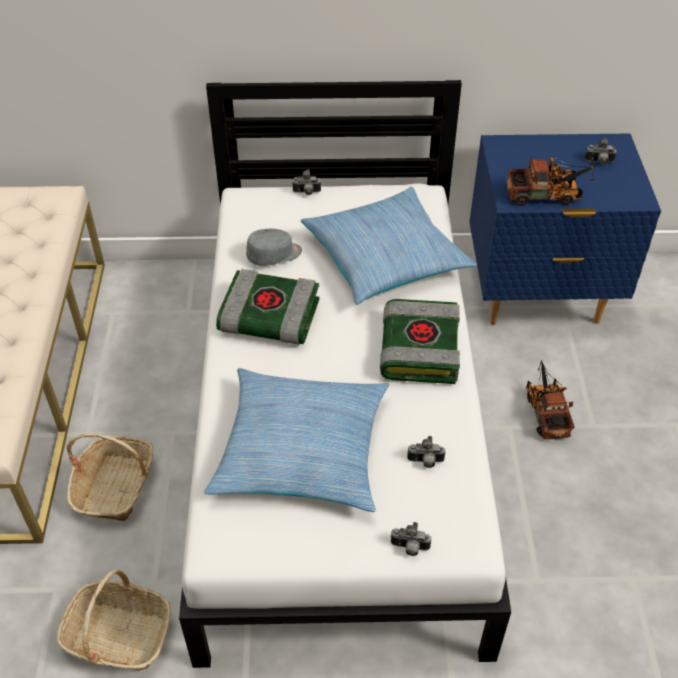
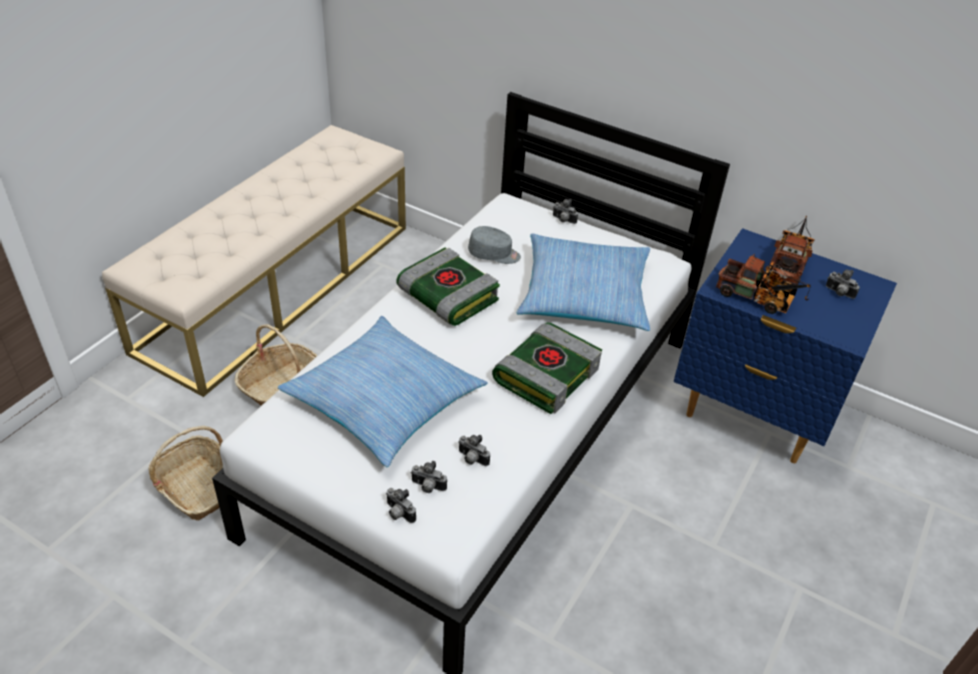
camera: 30 degrees right, 5 degrees down
(411, 509) = (427, 487): none -> camera
(546, 410) = (677, 509): toy truck -> toy truck (789, 264)

